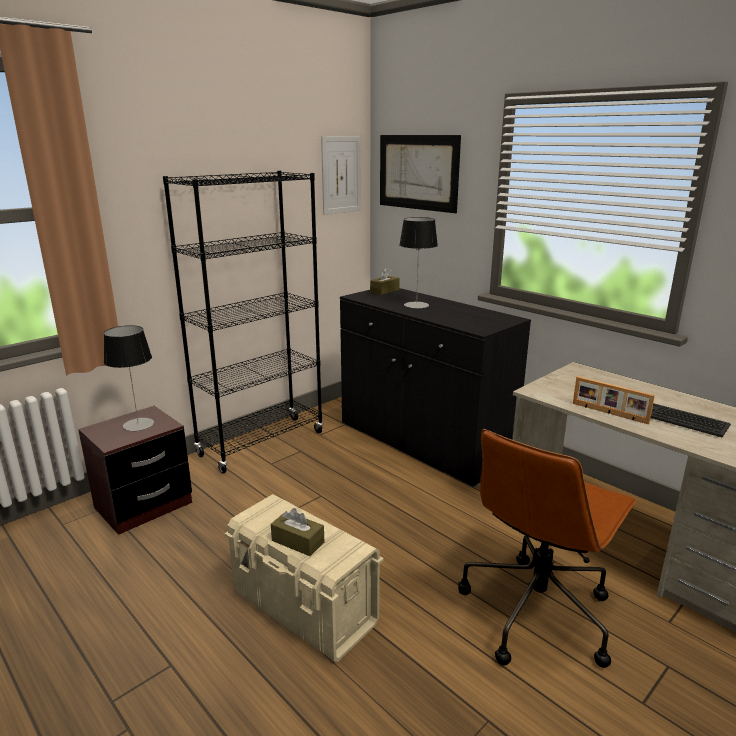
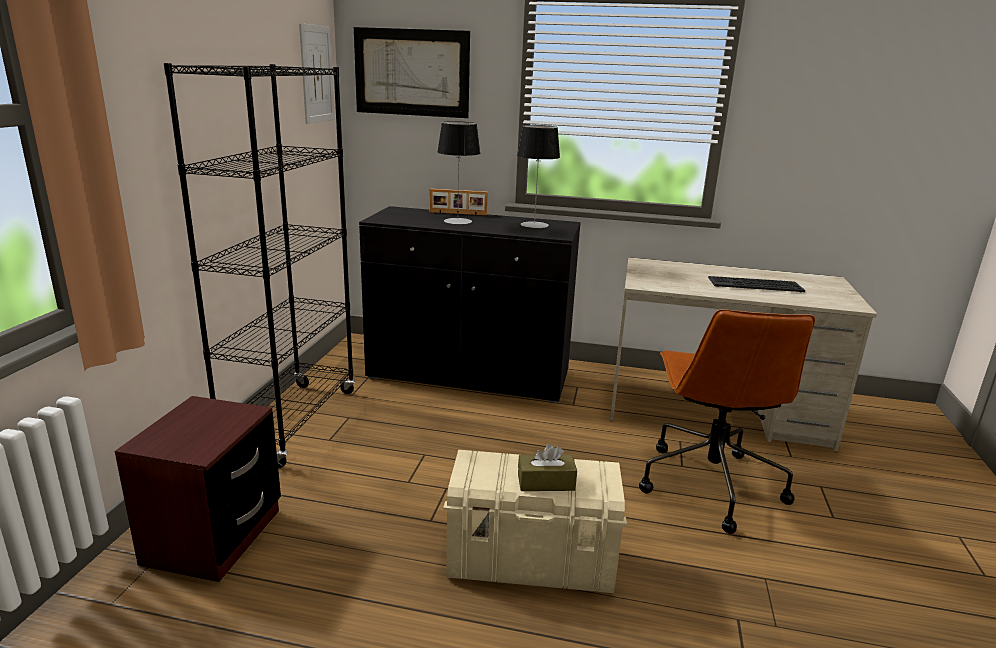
camera: 35 degrees left, 0 degrees up
(138, 424) = (205, 422): table lamp -> table lamp (534, 225)
(384, 291) = (398, 212): brown tissue box -> none
(609, 413) = (716, 291): picture frame -> picture frame (458, 213)

